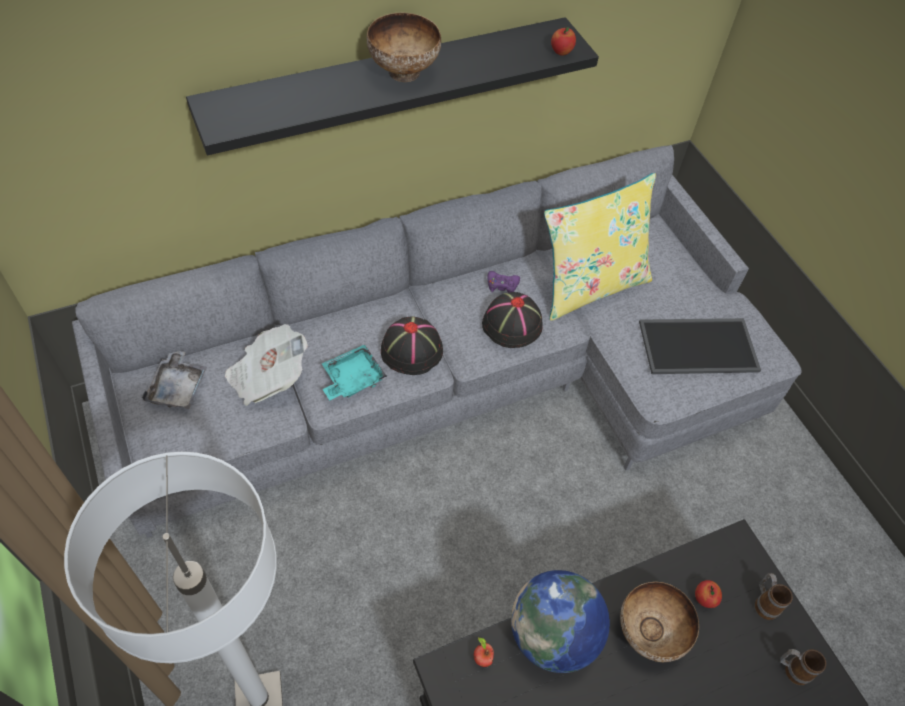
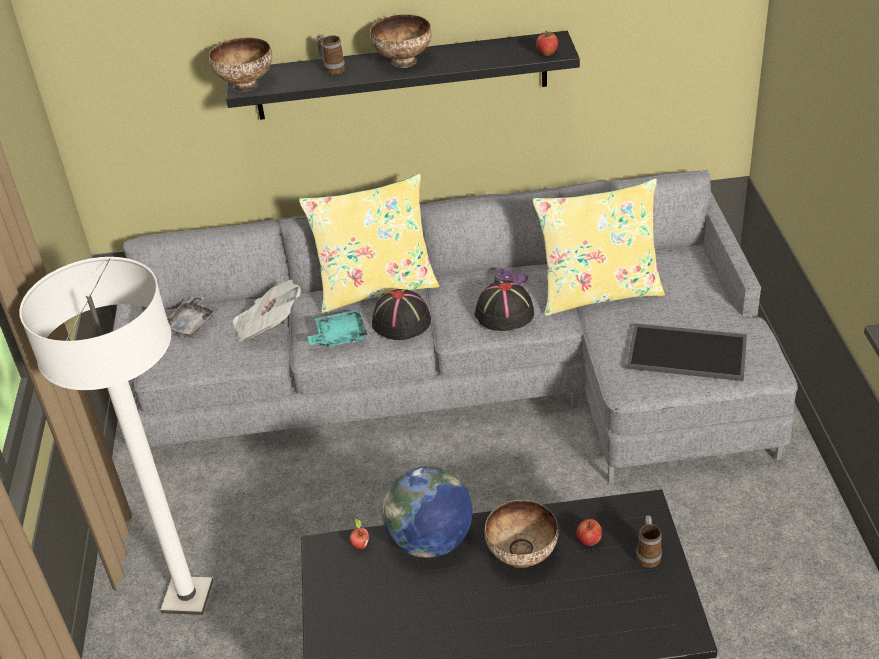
camera: 25 degrees right, 15 degrees down
(222, 122) = (245, 85): none -> bowl
(367, 309) = (376, 288): none -> yellow pillow
(791, 669) = (650, 608): mug -> mug (332, 69)

